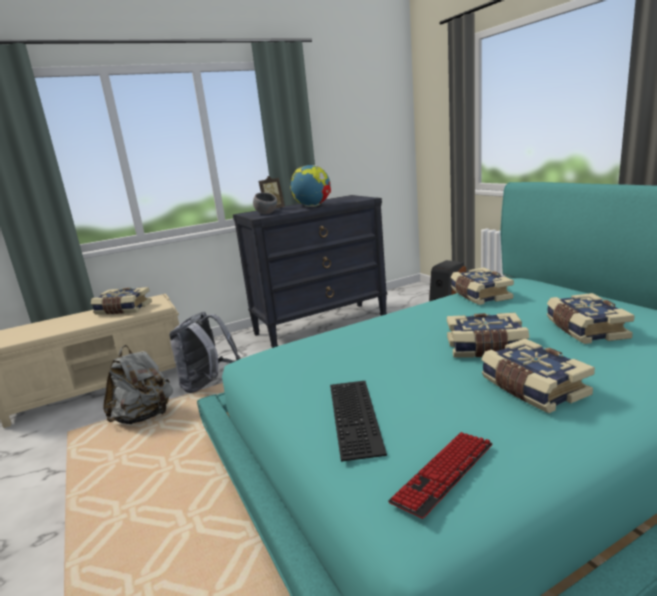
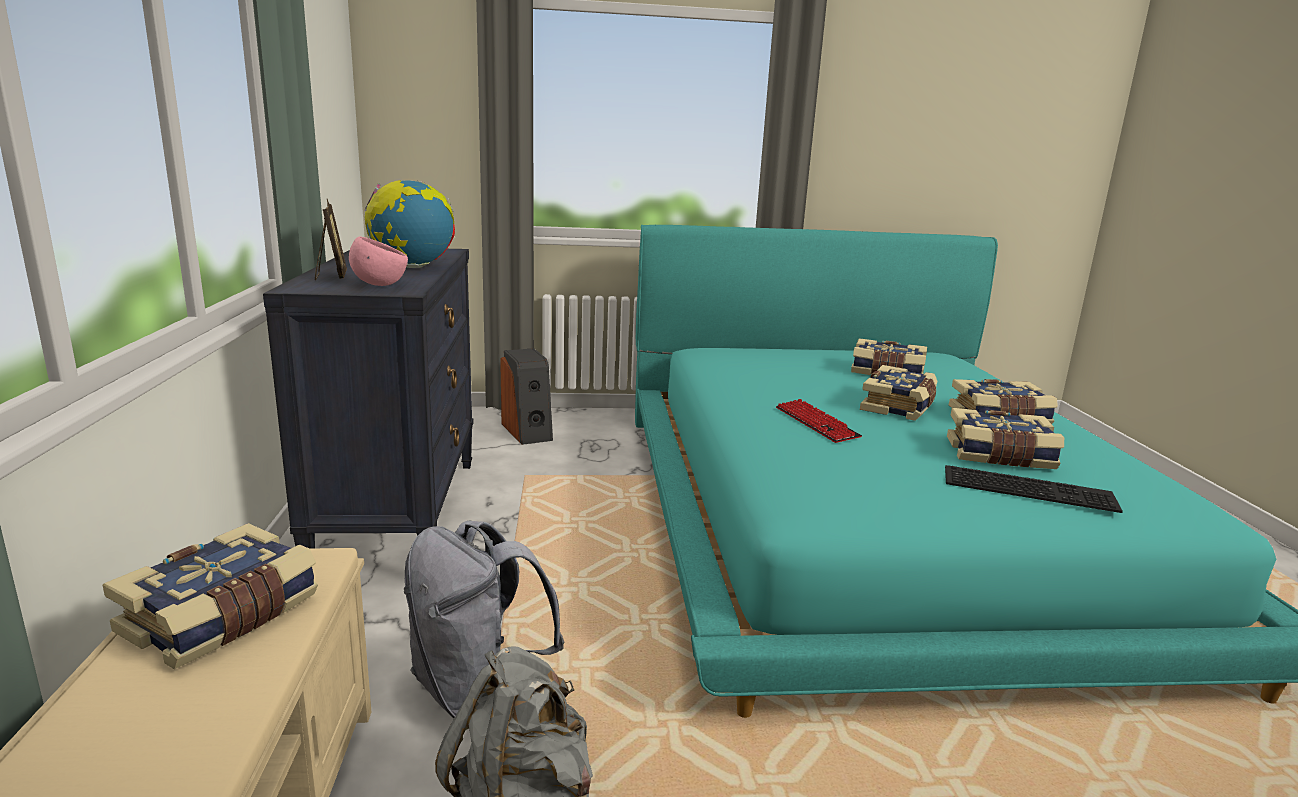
camera: 70 degrees left, 0 degrees up
(266, 213) = (379, 285): grey bowl -> pink bowl
(443, 473) = (1140, 481): keyboard -> keyboard (816, 423)
(479, 295) = (741, 370): book -> book (1000, 456)

